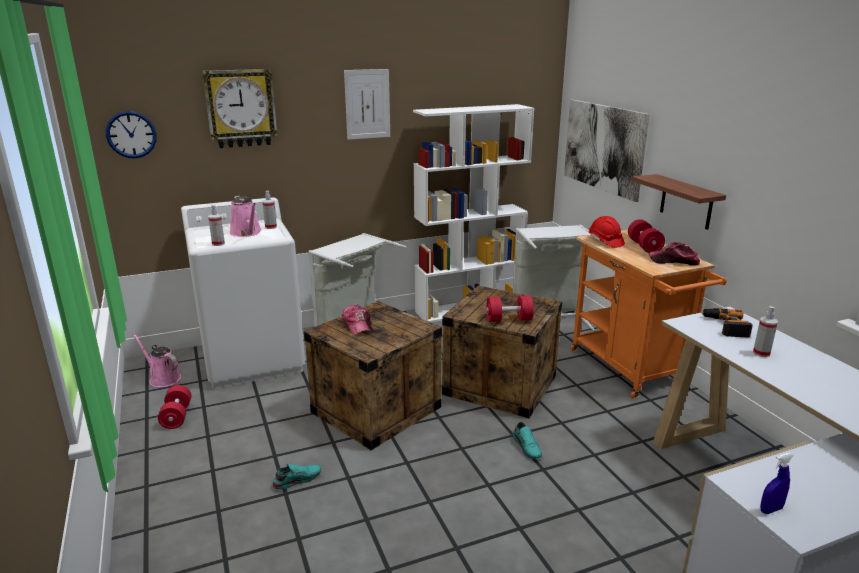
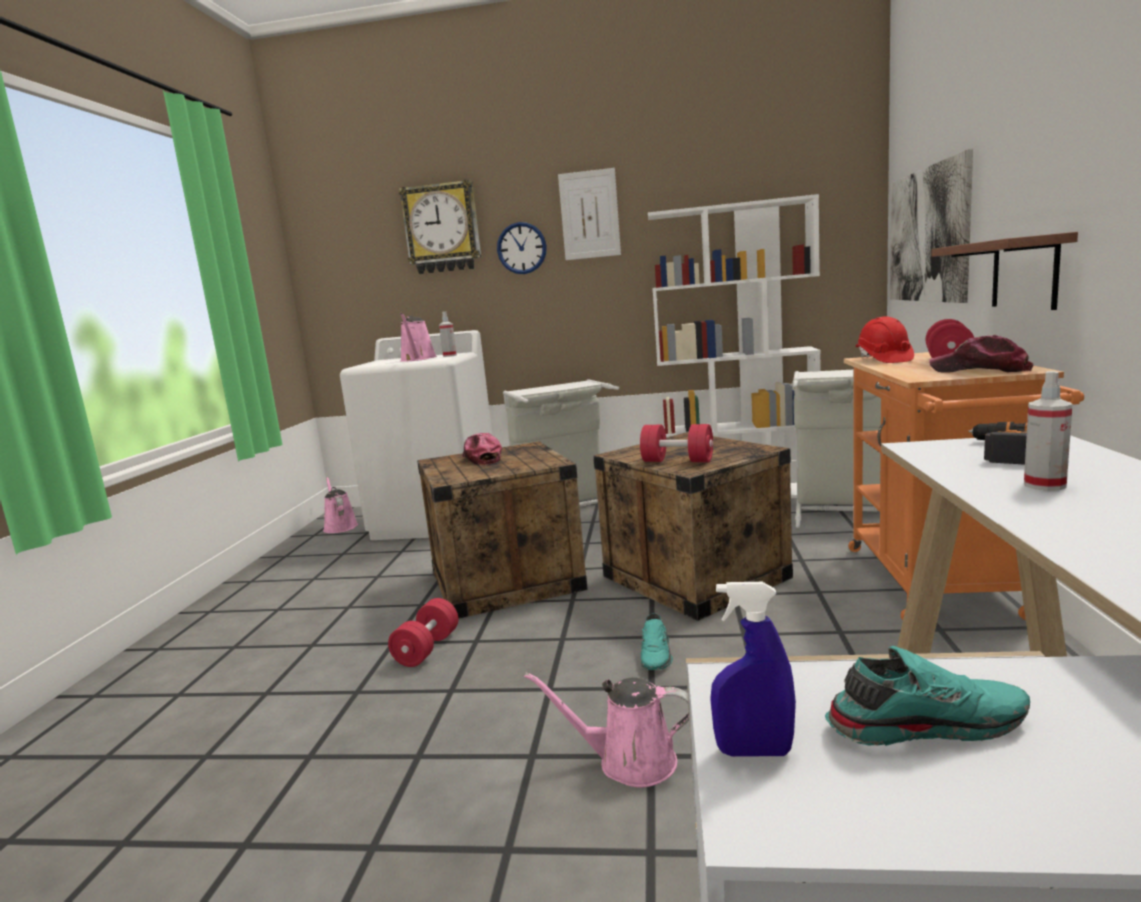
camera: 30 degrees right, 10 degrees down
(131, 134) = (335, 262): wall clock -> wall clock (521, 248)
(177, 416) = (310, 558): red dumbbell -> red dumbbell (427, 649)
(218, 244) = (374, 365): spray bottle -> none
(297, 480) = (339, 634): turquoise shoe -> turquoise shoe (924, 723)
(358, 325) = (481, 458): cap -> cap turned 150 degrees clockwise
(571, 516) = (629, 762): none -> pink watering can

